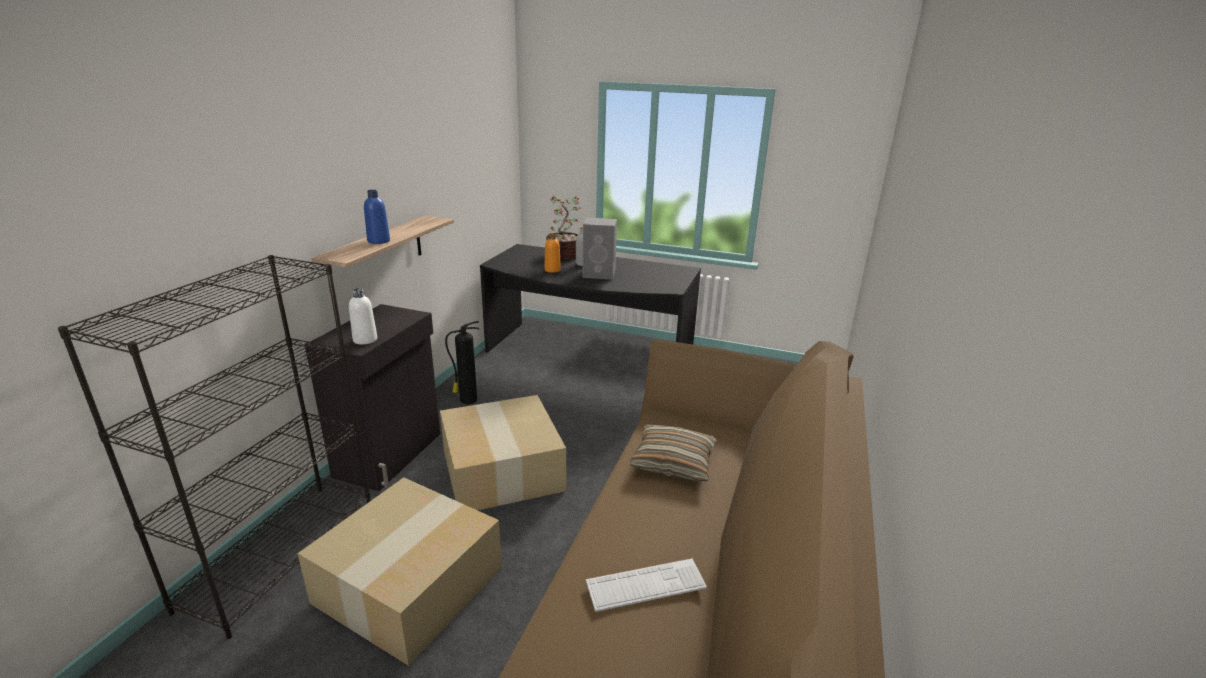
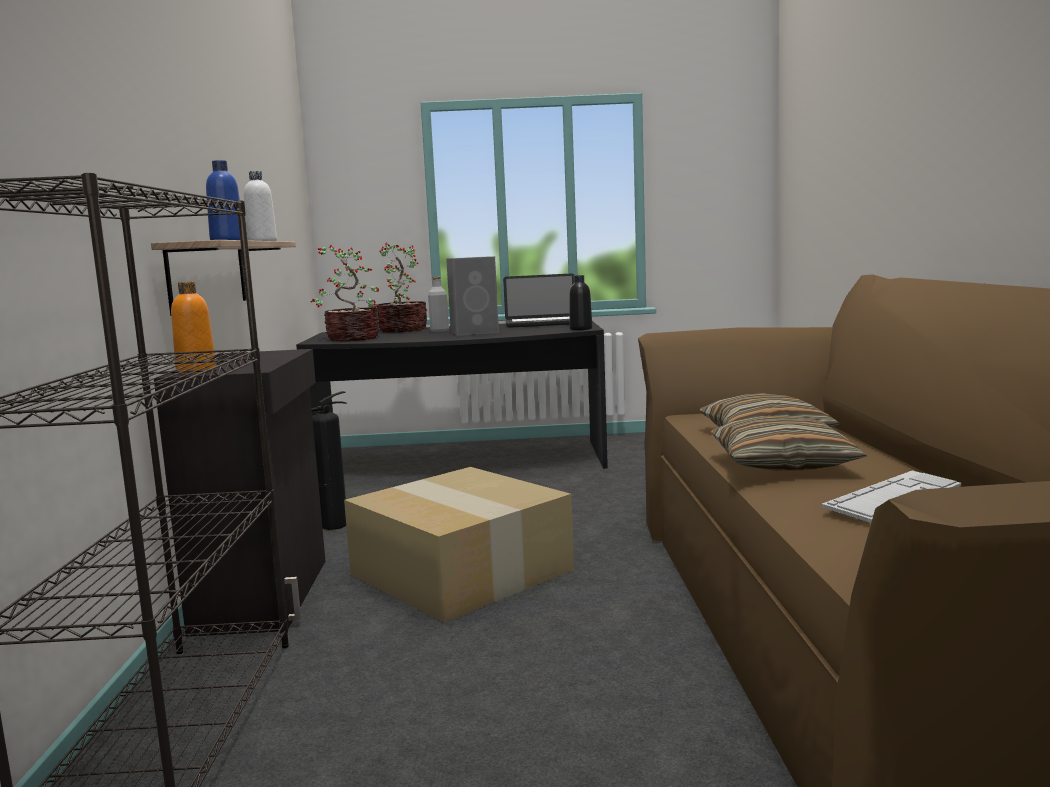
camera: 20 degrees left, 15 degrees down
(365, 340) = (250, 366): white bottle -> white bottle (262, 241)
(409, 587) = (451, 706): cardboard box -> none
(518, 264) = (351, 338): none -> potted plant
(552, 270) = (407, 336): orange bottle -> orange bottle (196, 371)
(632, 511) = (782, 464): none -> pillow
(658, 269) = (542, 324): none -> laptop
(669, 289) = (581, 329): none -> black bottle

